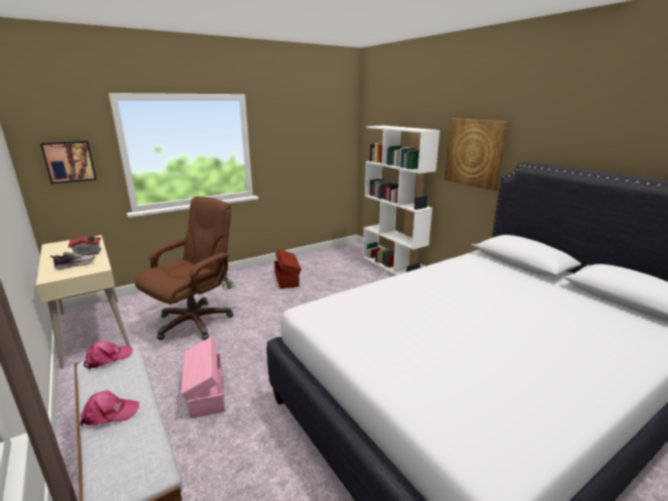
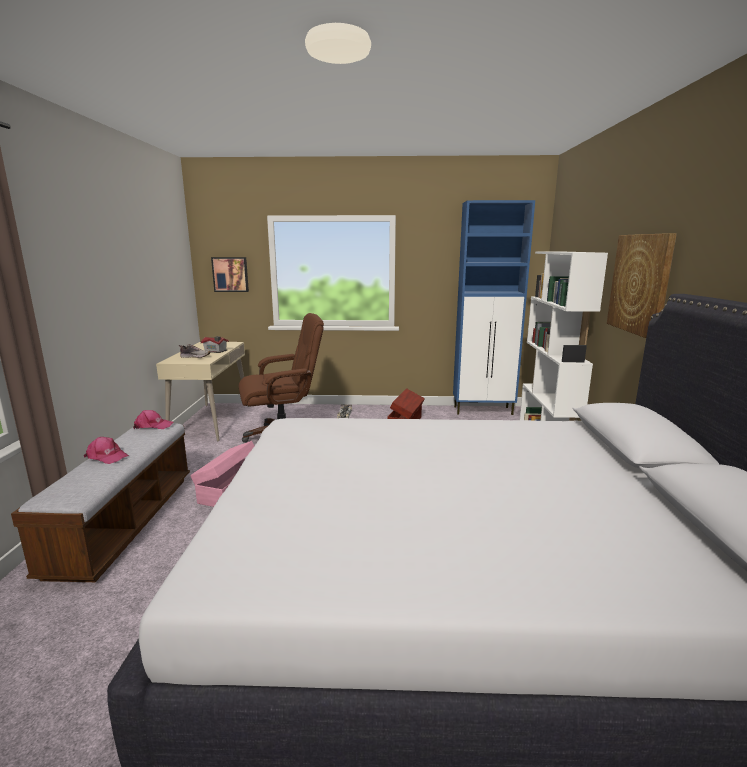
camera: 35 degrees right, 5 degrees down
(329, 253) = (484, 410): none -> blue cabinet

